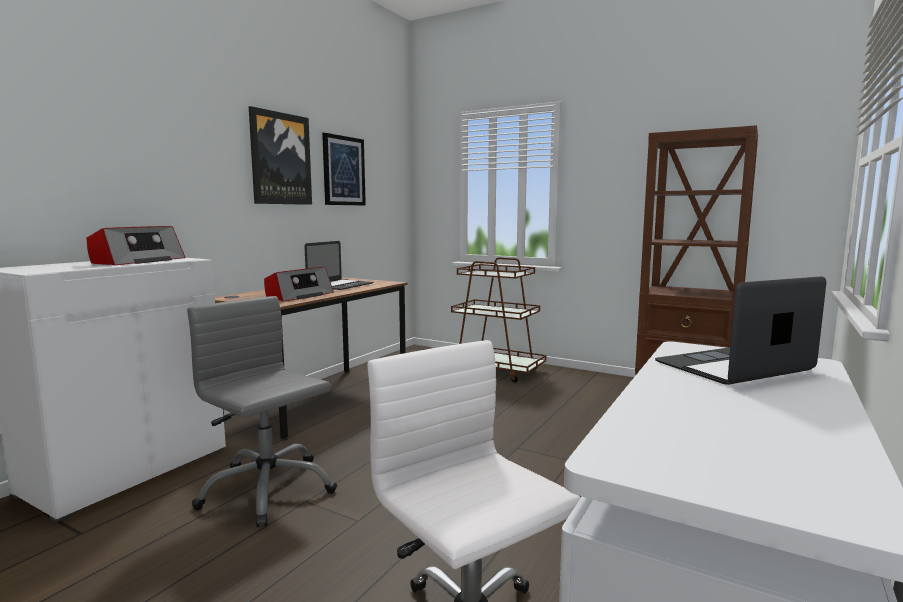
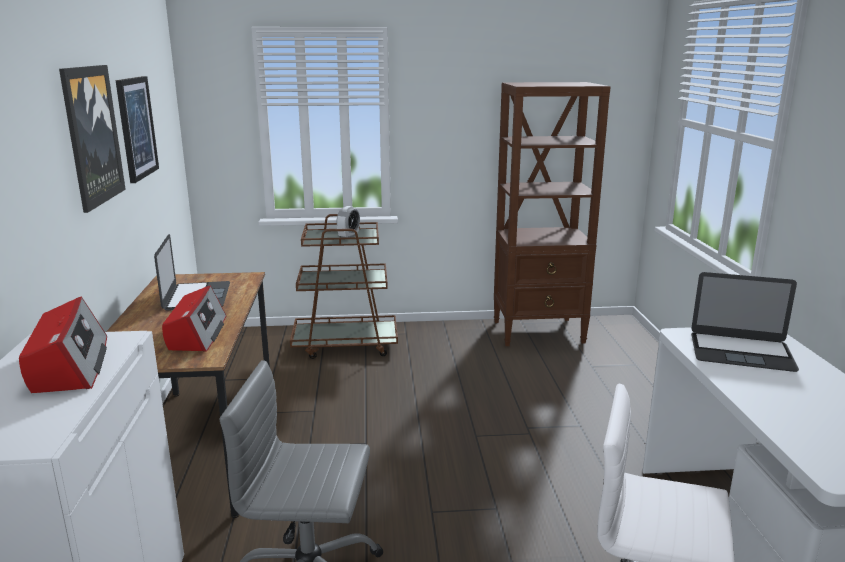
camera: 35 degrees left, 10 degrees up
(501, 273) = (348, 236): none -> alarm clock
(733, 366) = (741, 351): laptop -> laptop turned 105 degrees counterclockwise

